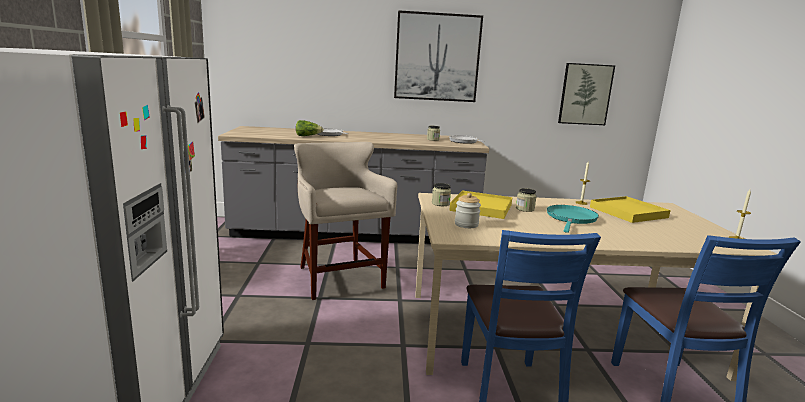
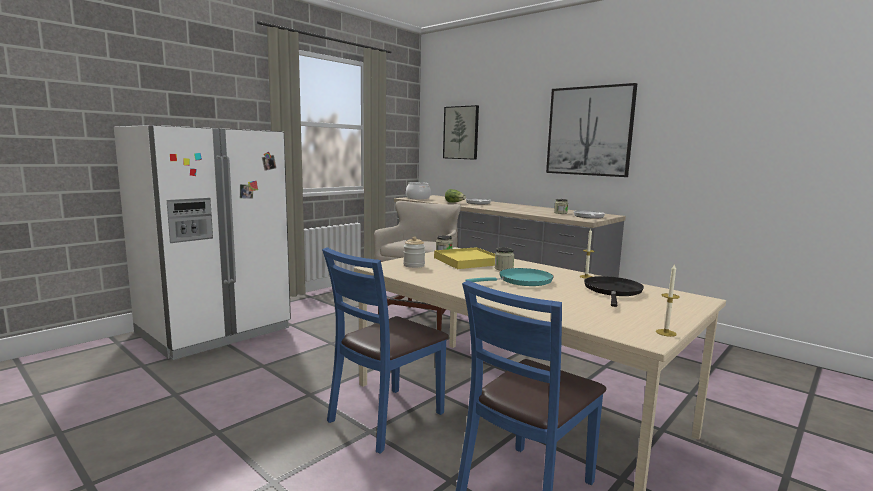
camera: 45 degrees right, 5 degrees down
(247, 133) = (418, 198): none -> cooking pot
(585, 94) = (779, 168): picture -> picture (461, 132)
(628, 212) = (613, 291): yellow tray -> black frying pan

